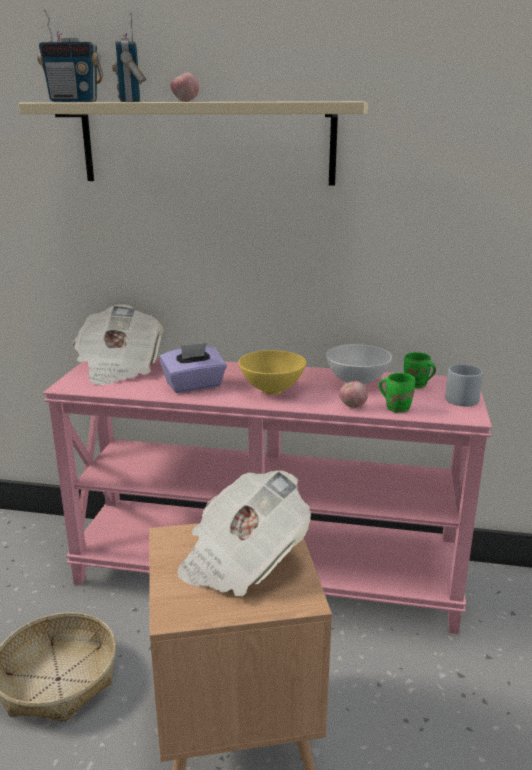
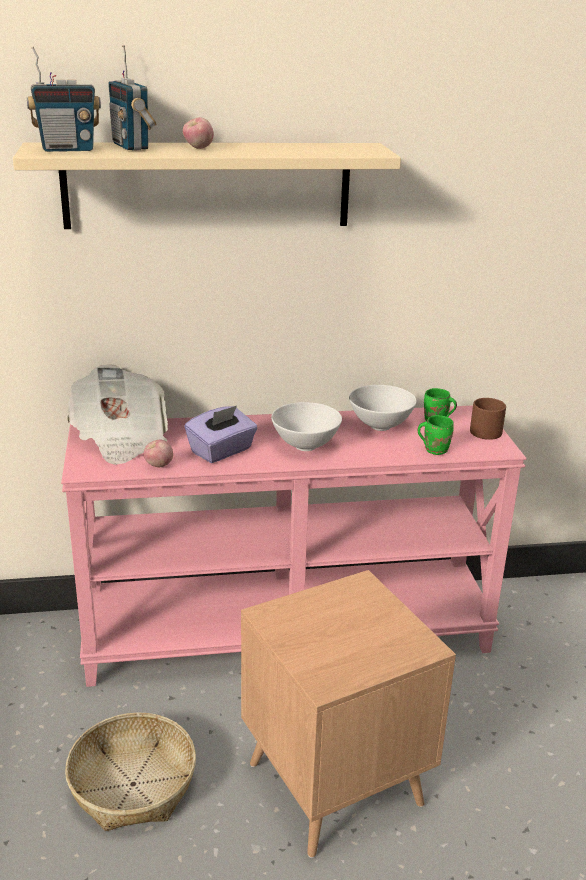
camera: 20 degrees left, 5 degrees up
(242, 560) = (350, 623): newspaper -> none
(272, 390) = (305, 446): yellow bowl -> white bowl
(352, 406) = (394, 454): apple -> apple (158, 465)
(459, 397) = (482, 430): grey mug -> brown mug

